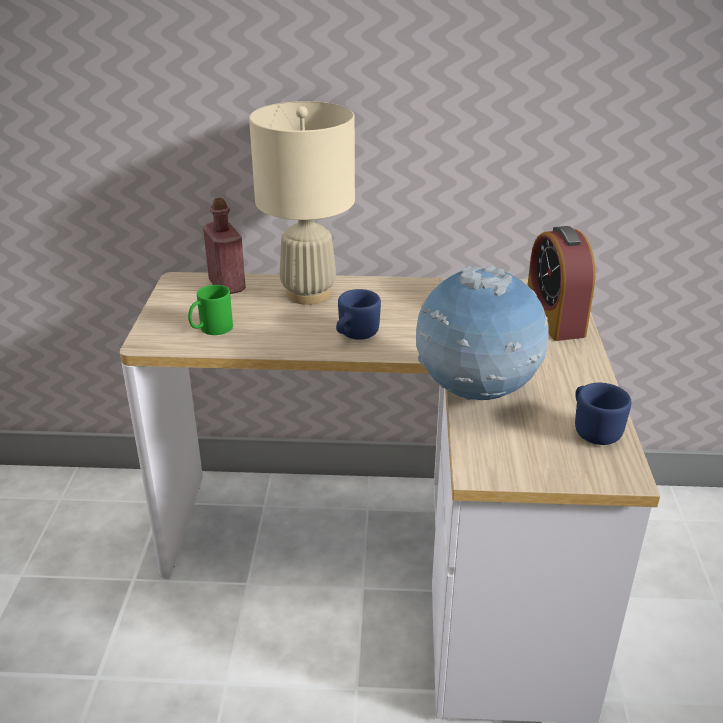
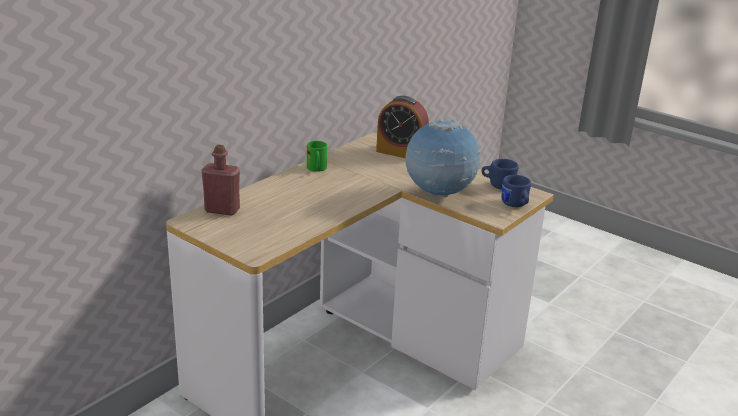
camera: 55 degrees left, 5 degrees down
(211, 329) = (270, 232): green mug -> green mug (317, 169)
(309, 294) = (275, 193): beige table lamp -> none
(354, 335) = (341, 199): blue mug -> blue mug (515, 205)

